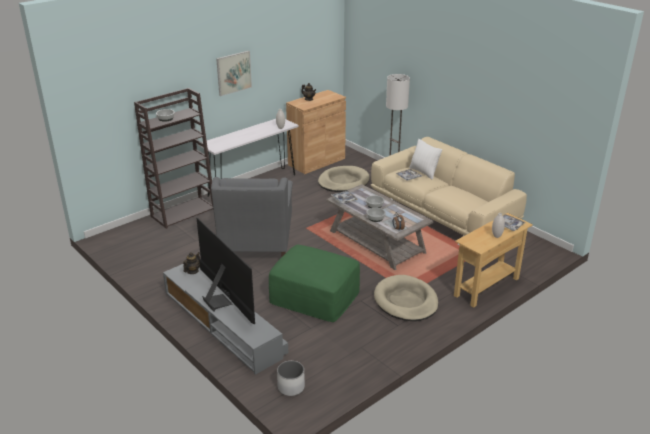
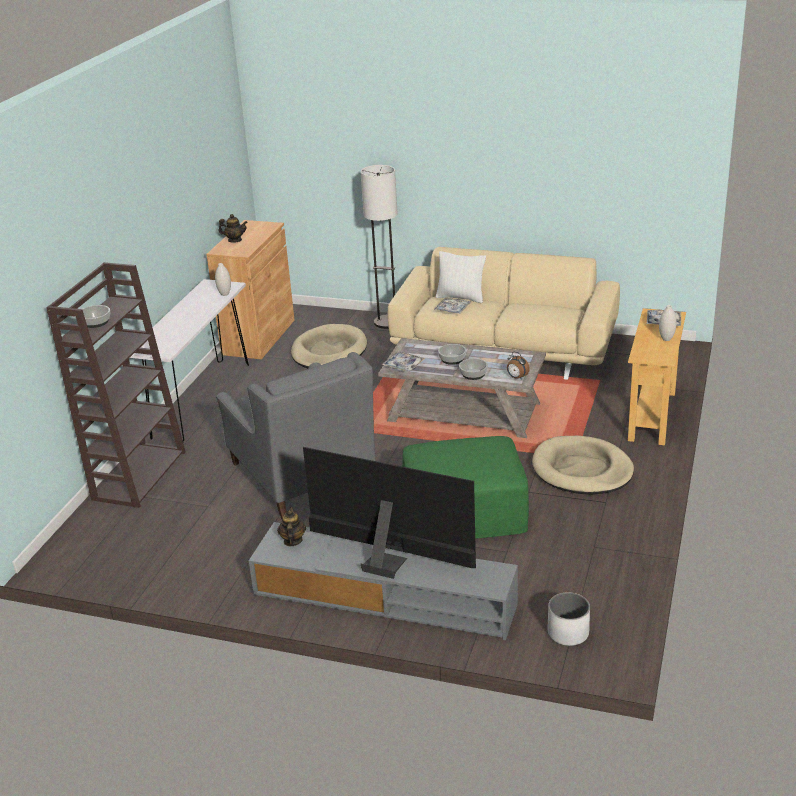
camera: 30 degrees left, 0 degrees up
(234, 73) = (145, 222): picture -> none

